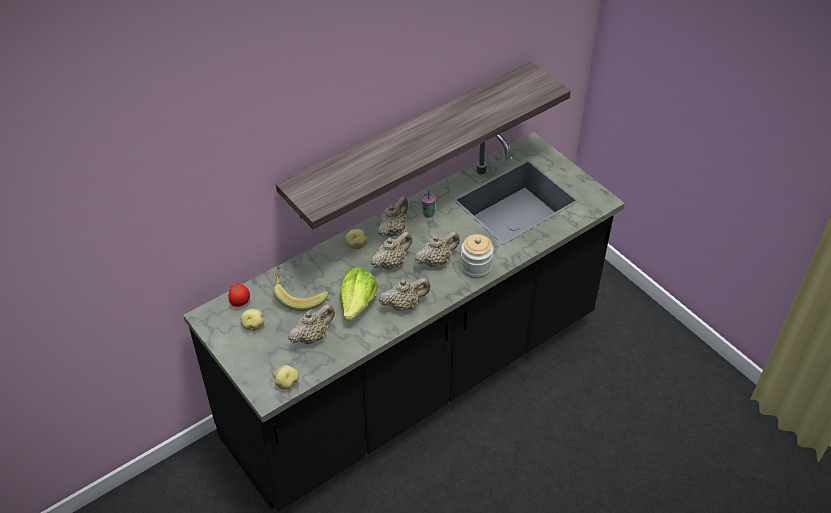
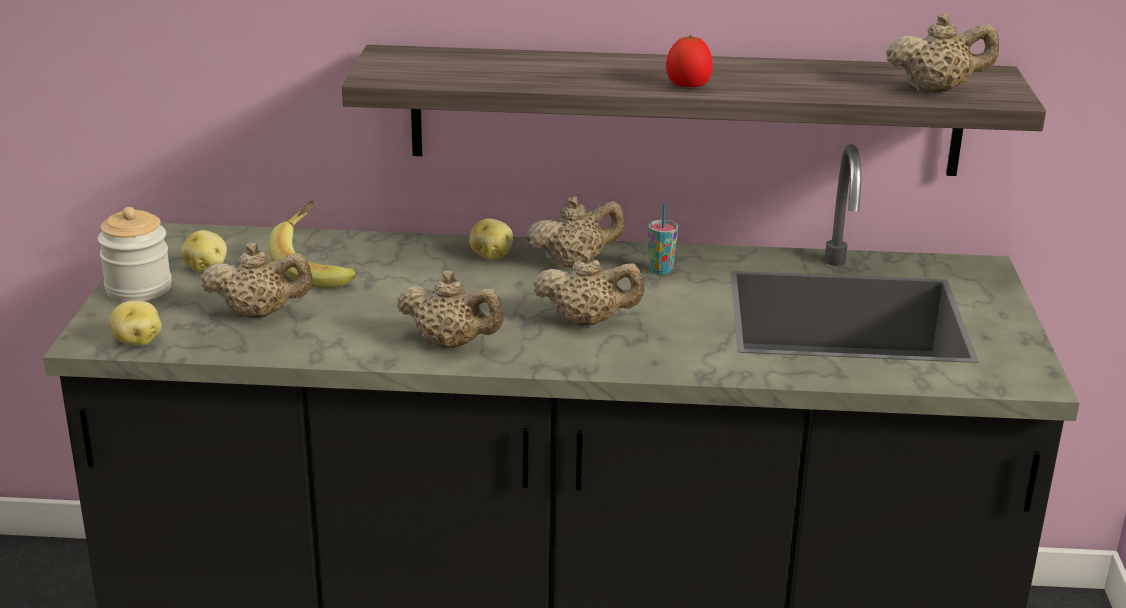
camera: 40 degrees right, 20 degrees down
(240, 303) = (231, 242): tomato -> tomato (688, 86)
(357, 304) = (383, 311): lettuce -> none
(391, 263) = (510, 294): beige teapot -> beige teapot (936, 90)
(476, 267) = (643, 356): jar -> jar (138, 289)

